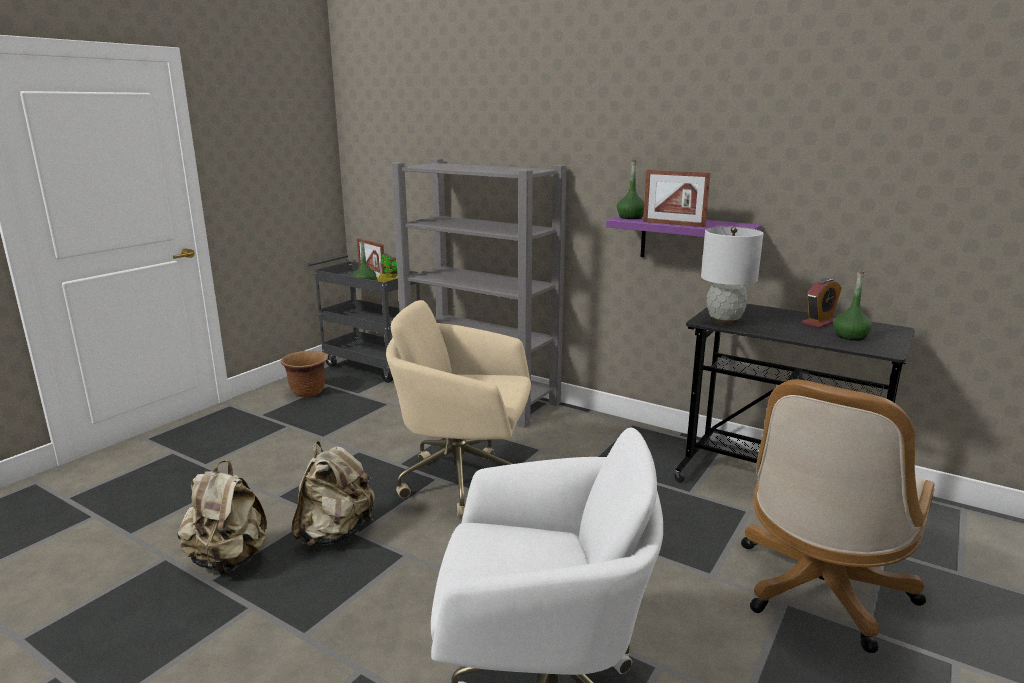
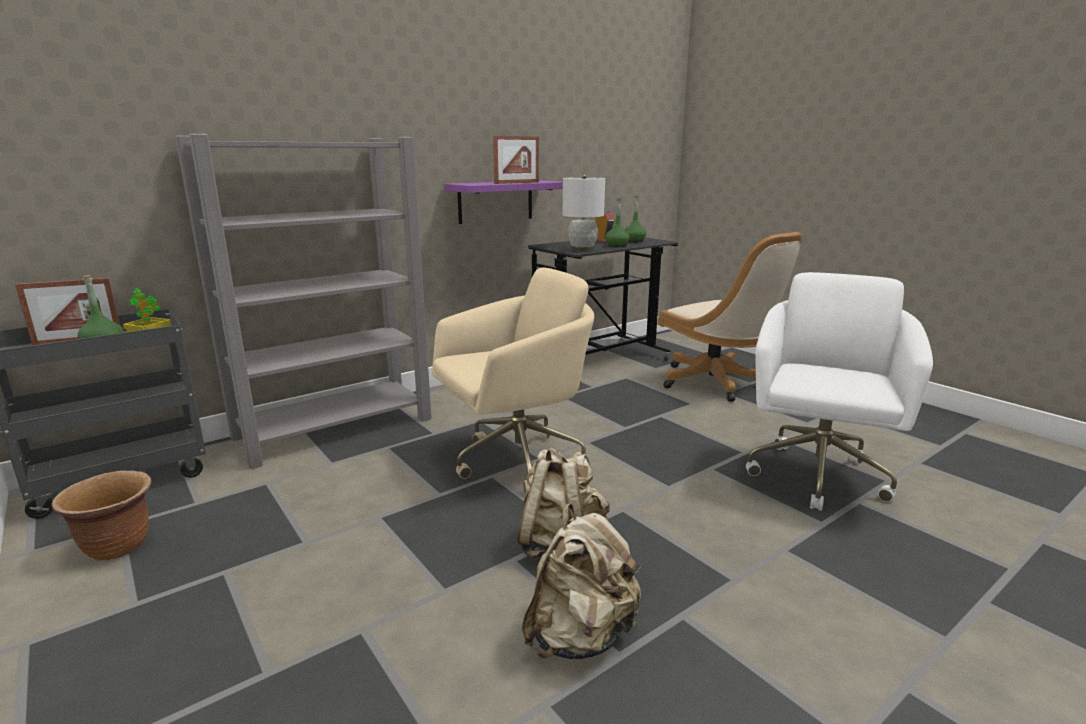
camera: 70 degrees left, 0 degrees up
(465, 483) = (513, 463): beige office chair -> beige office chair turned 150 degrees counterclockwise
(631, 217) = (470, 183): green bottle -> green bottle (617, 246)

